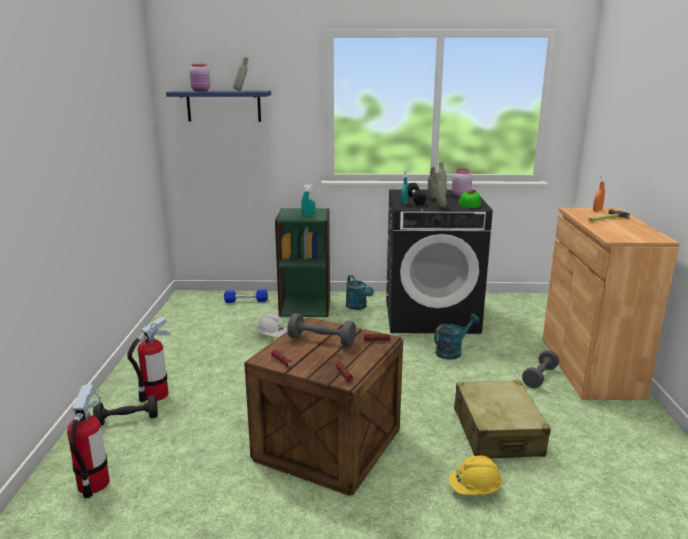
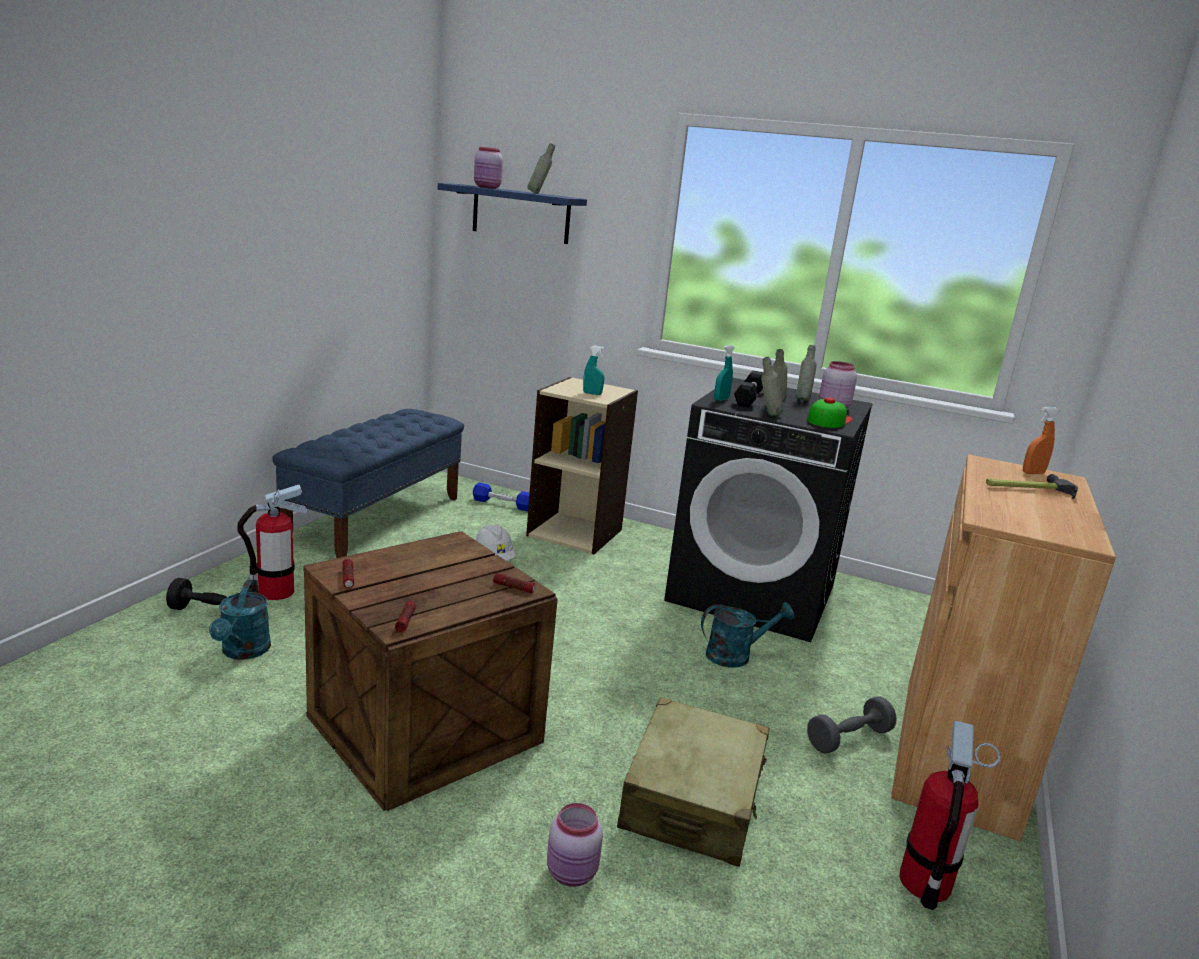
camera: 20 degrees right, 0 degrees up
(94, 484) = (102, 677): fire extinguisher -> fire extinguisher (925, 883)
(174, 331) = (376, 518): none -> blue bench
(305, 307) = (575, 532): green bookcase -> beige bookcase
(321, 341) = (436, 567): grey dumbbell -> none
(358, 307) = (651, 552): turquoise watering can -> turquoise watering can (243, 652)
(475, 489) = (572, 873): yellow hard hat -> pink jar

